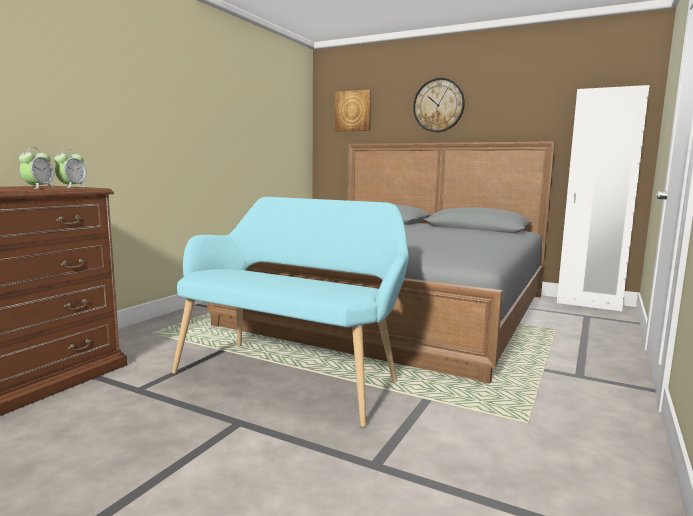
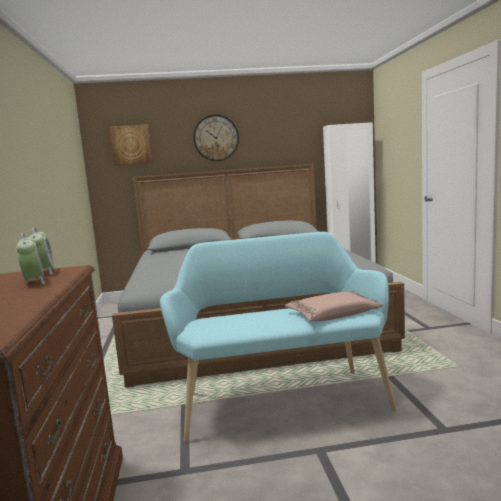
camera: 35 degrees left, 0 degrees up
(327, 289) = (333, 312): none -> beige pillow

